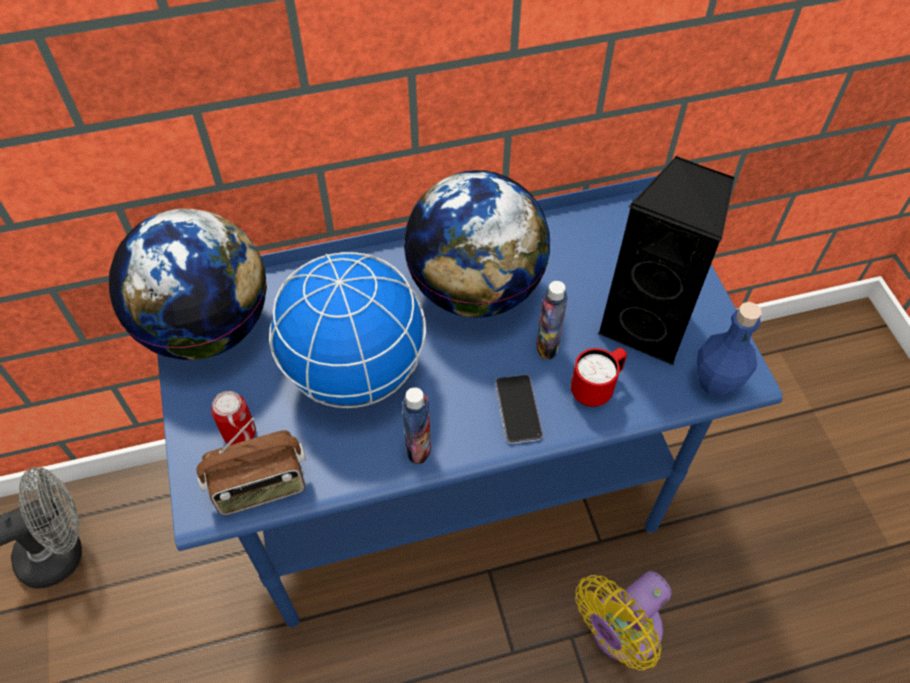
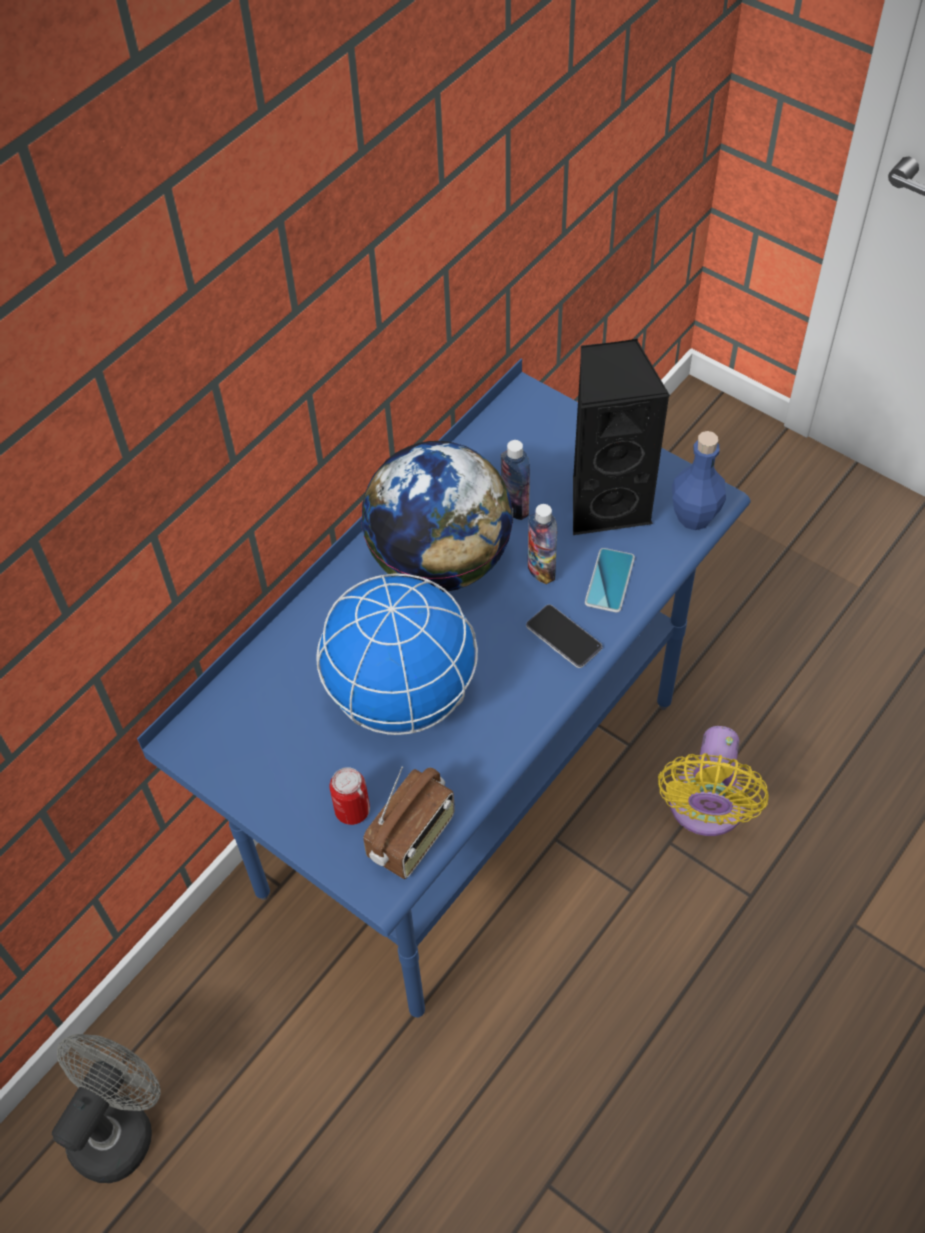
camera: 35 degrees left, 0 degrees up
(208, 328) = (233, 745): globe -> none
(418, 447) = (512, 719): bottle -> bottle (514, 507)
(596, 388) = (609, 580): red mug -> phone

